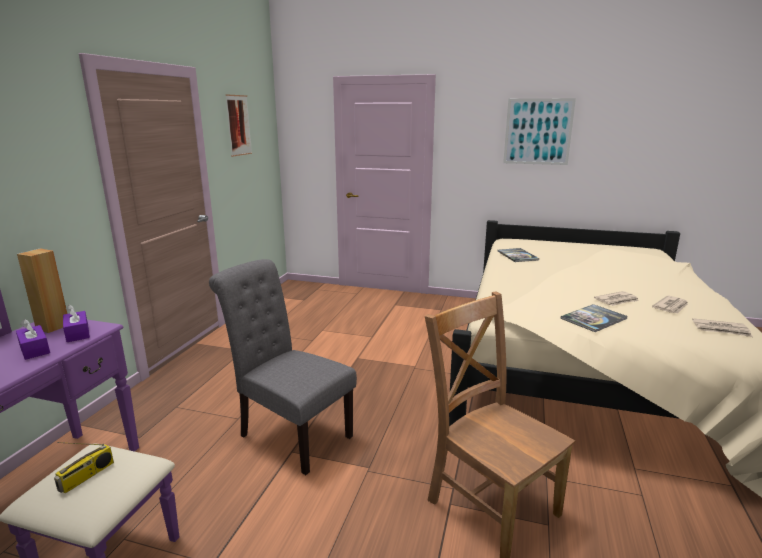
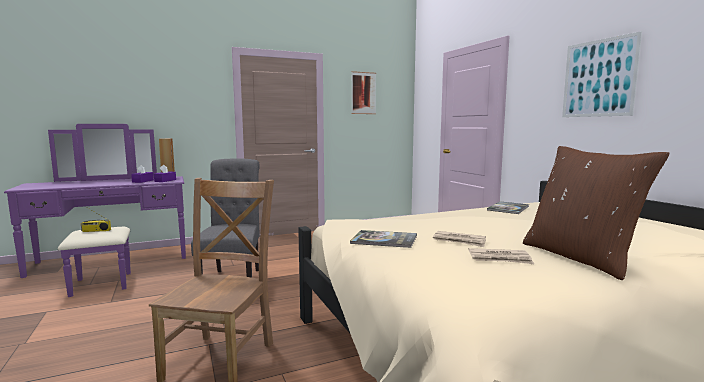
camera: 50 degrees right, 10 degrees down
(679, 290) = (580, 257): none -> brown pillow
(721, 330) = (475, 283): newspaper -> none

